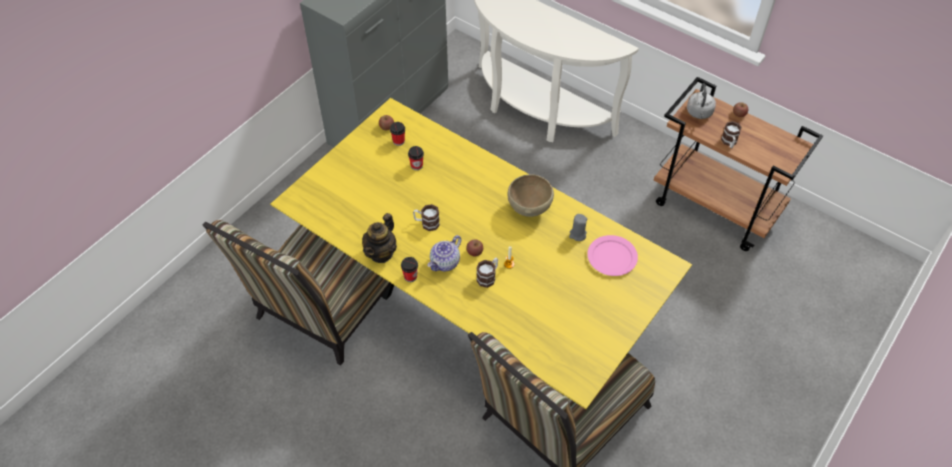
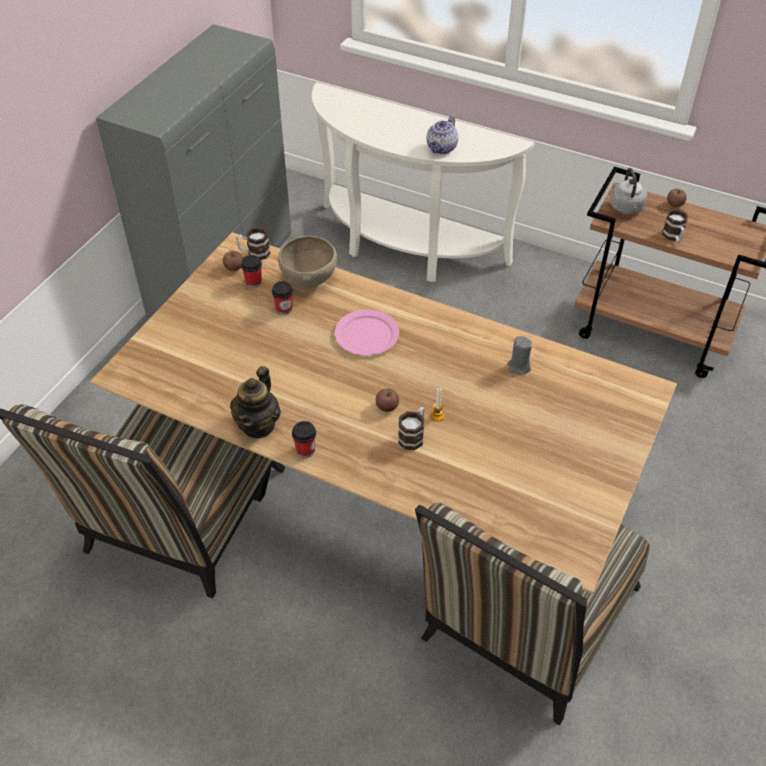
camera: 10 degrees left, 5 degrees down
(426, 223) = (313, 378): mug -> mug (254, 253)
(445, 263) = (350, 426): teapot -> teapot (442, 148)
(476, 311) = (383, 499): yellow dining table -> brown dining table
(529, 208) = (447, 342): brown bowl -> brown bowl (309, 280)
(611, 257) = (571, 388): pink plate -> pink plate (366, 335)

